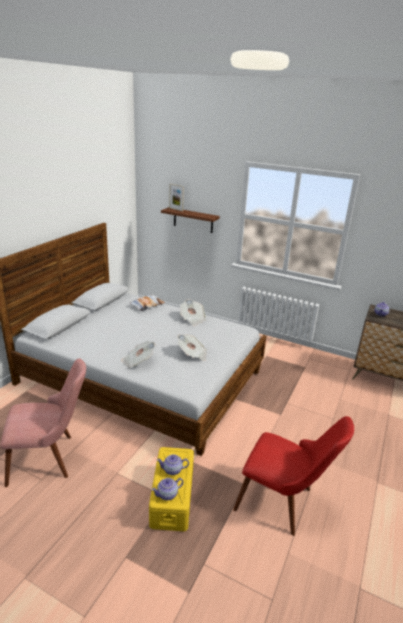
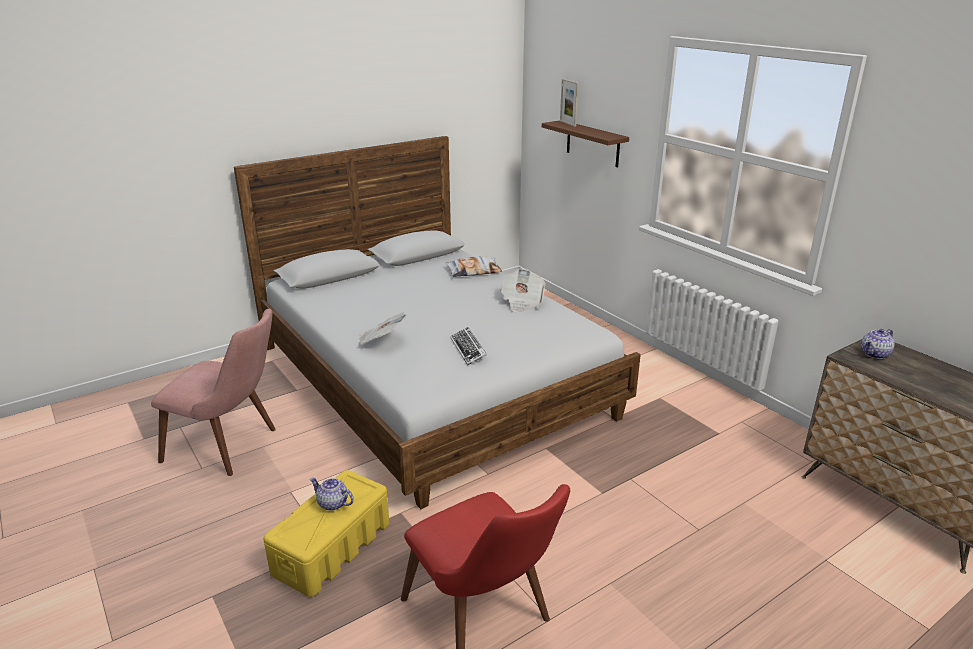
camera: 30 degrees right, 0 degrees up
(167, 494) = (297, 531): teapot -> none
(192, 354) = (468, 349): newspaper -> keyboard

